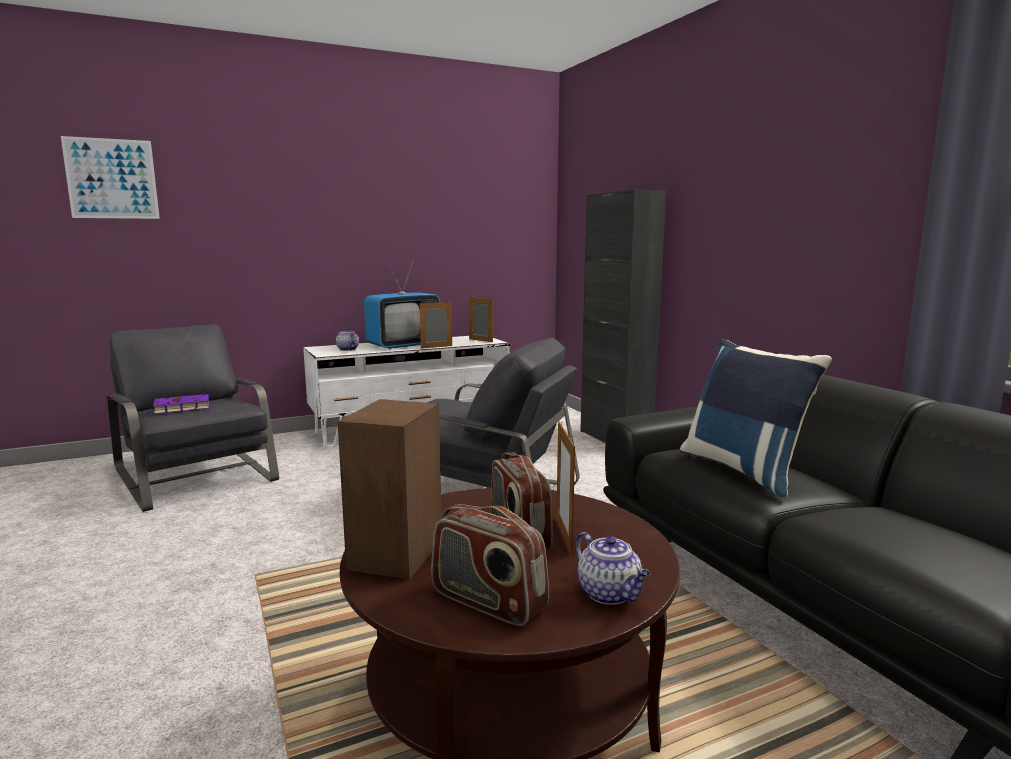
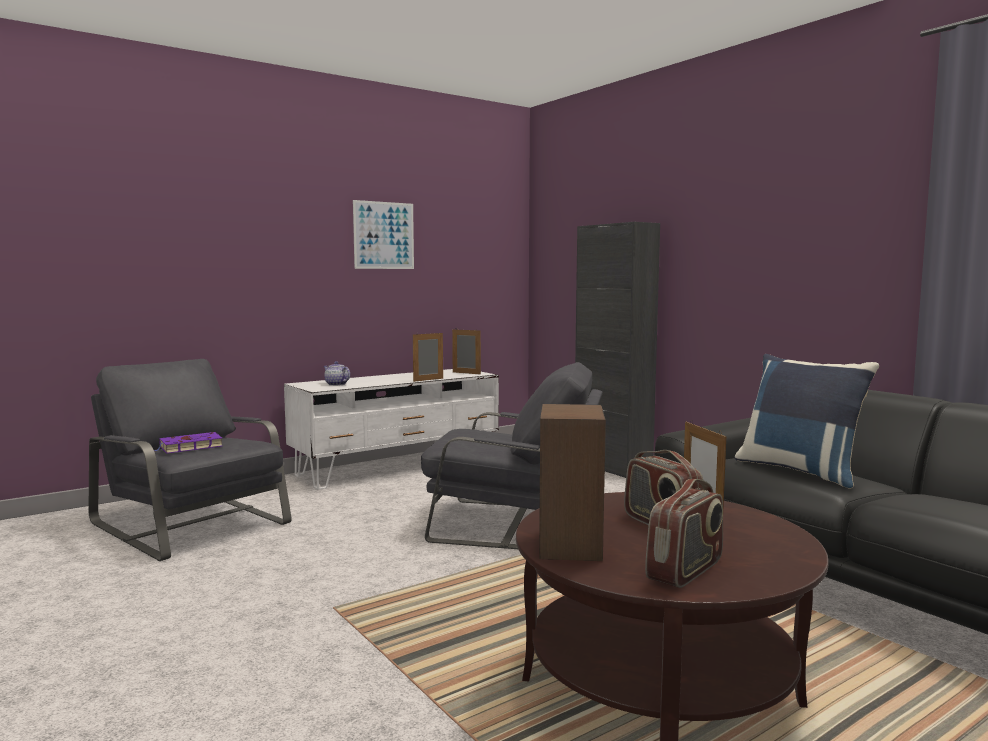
camera: 10 degrees left, 5 degrees down
(112, 179) = (90, 203): picture -> picture (384, 235)
(403, 345) = (391, 379): television -> none
(487, 602) = (686, 570): radio -> radio turned 75 degrees counterclockwise
(610, 594) = (779, 558): teapot -> none

